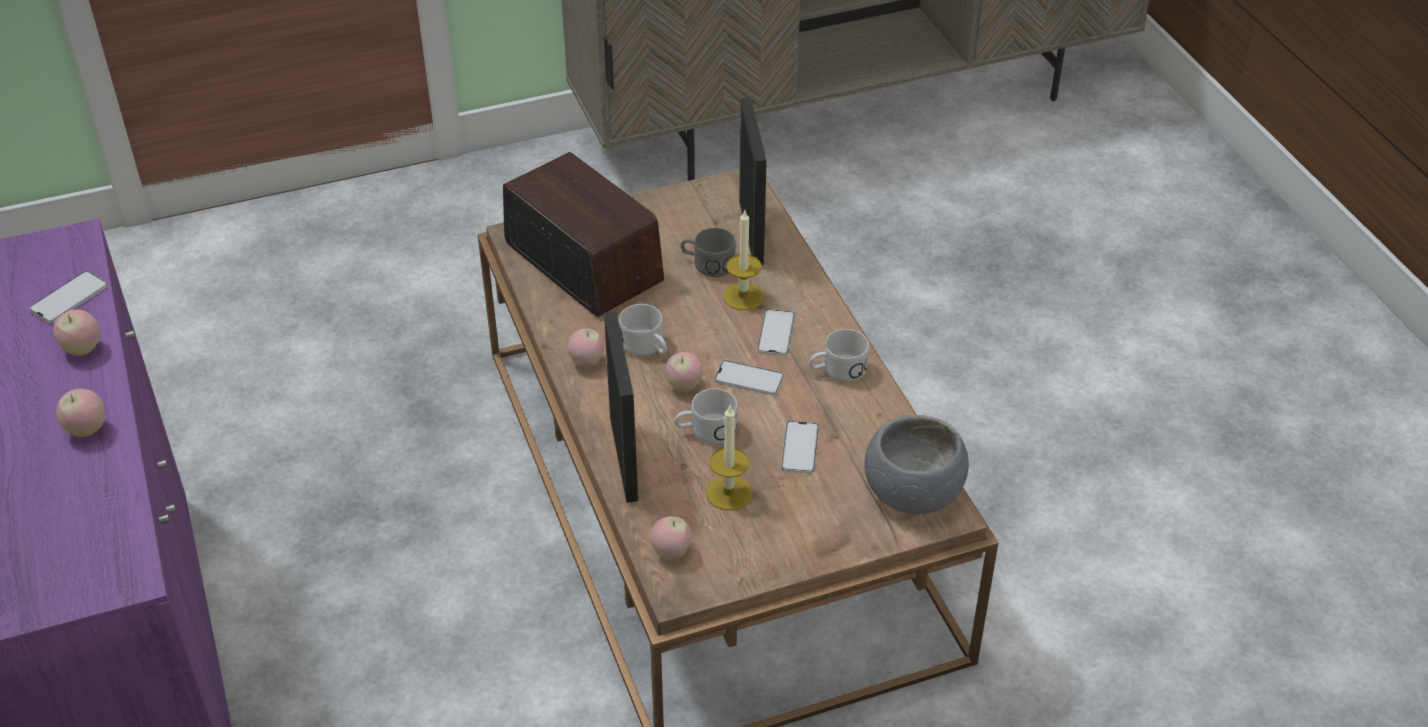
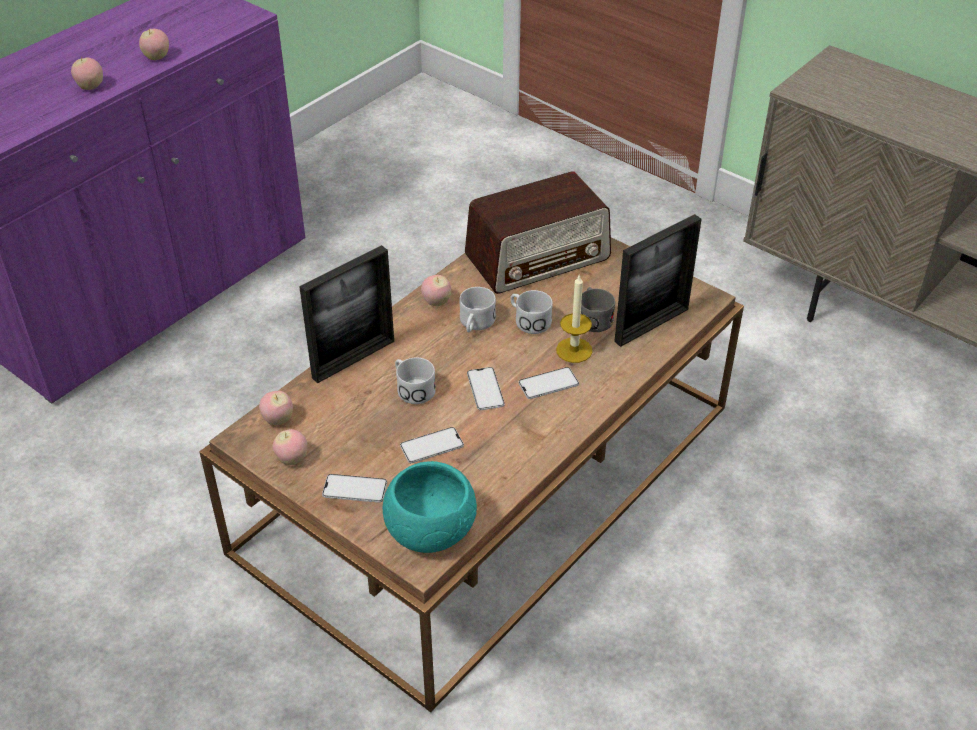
camera: 60 degrees right, 0 degrees up
(69, 298) = (198, 35): phone -> phone (354, 489)
(582, 262) = (538, 257): radio -> radio turned 45 degrees clockwise
(684, 385) = (450, 359): apple -> apple (292, 459)
(729, 493) = (356, 426): candle -> none
(837, 371) = (534, 434): white mug -> white mug (528, 320)
(913, 492) = (430, 530): grey bowl -> turquoise bowl

